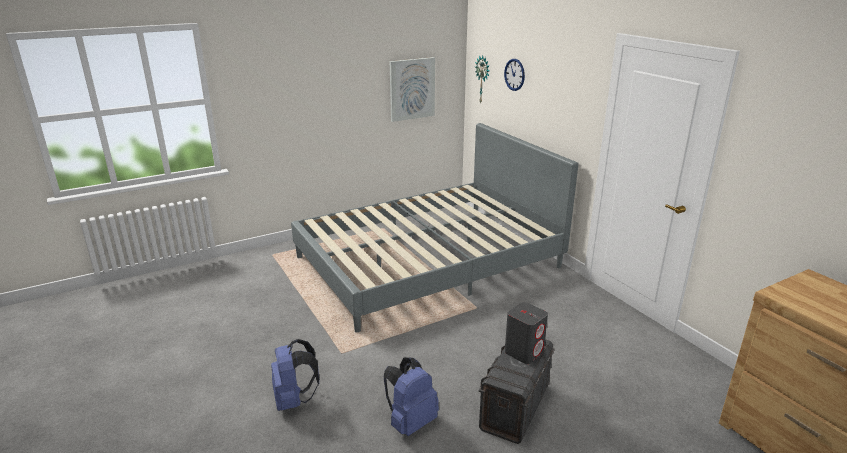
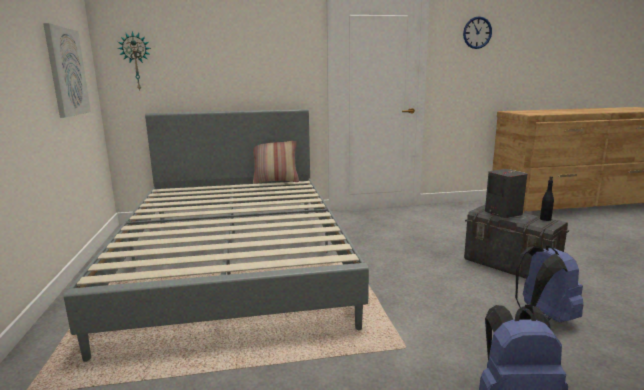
camera: 70 degrees left, 10 degrees down
(514, 74) = (195, 45): wall clock -> wall clock (477, 32)
(521, 379) = (545, 219): none -> black bottle
(536, 220) = (276, 181): none -> pillow

